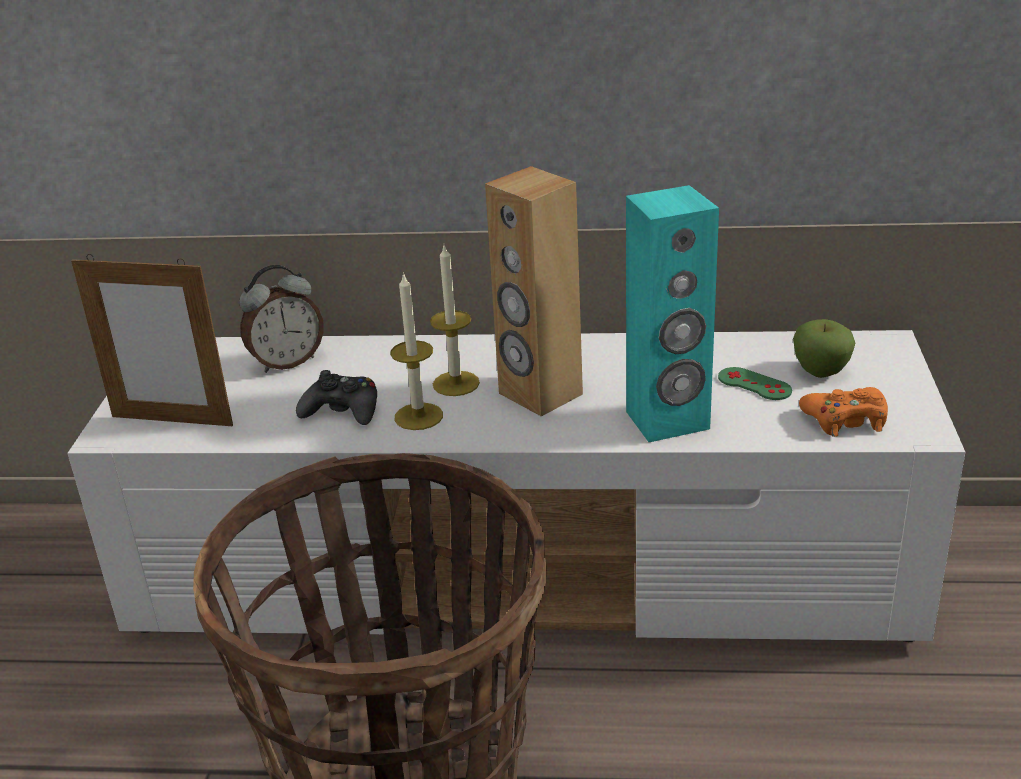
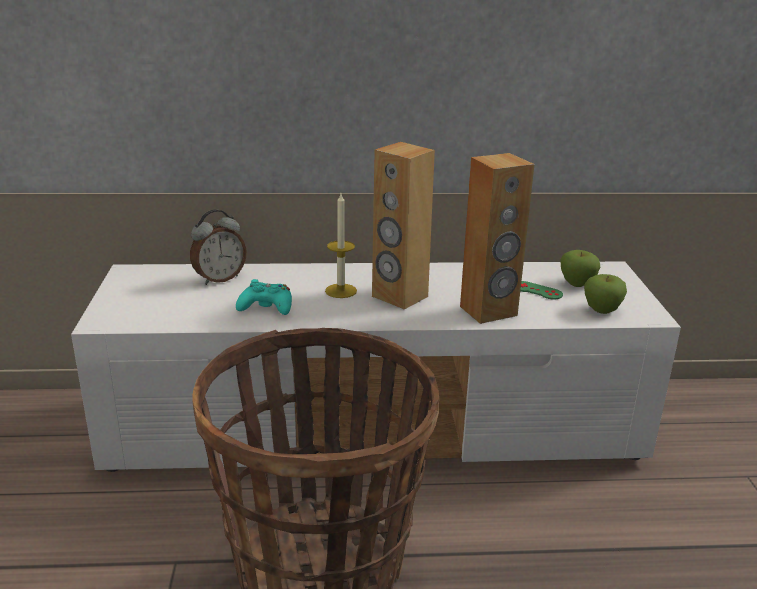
camera: 10 degrees left, 5 degrees down
(172, 420) = (145, 313): picture frame -> none
(342, 410) = (266, 307): black game controller -> turquoise game controller
(418, 416) = (321, 310): candle -> none
(668, 421) = (488, 311): turquoise speaker -> brown speaker
(846, 420) = (601, 310): orange game controller -> apple

